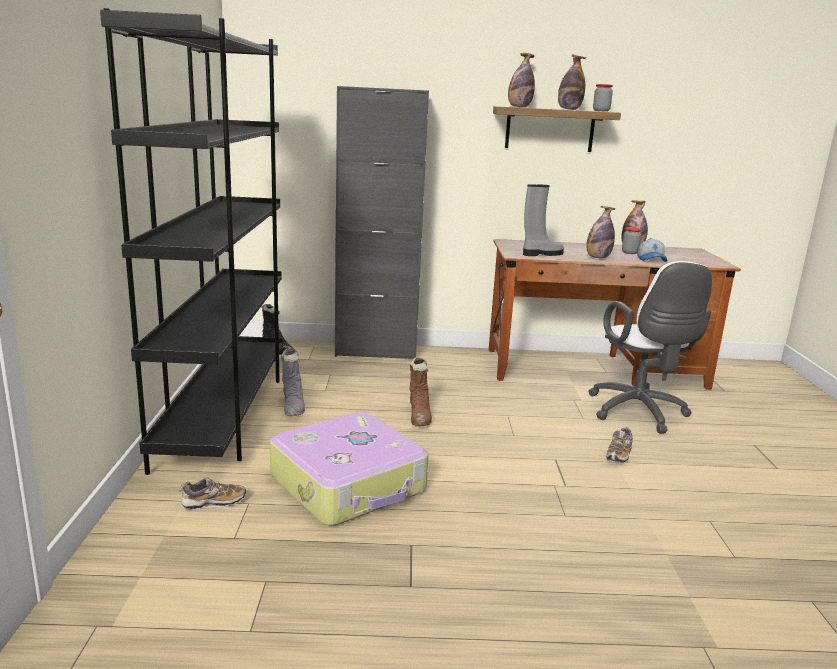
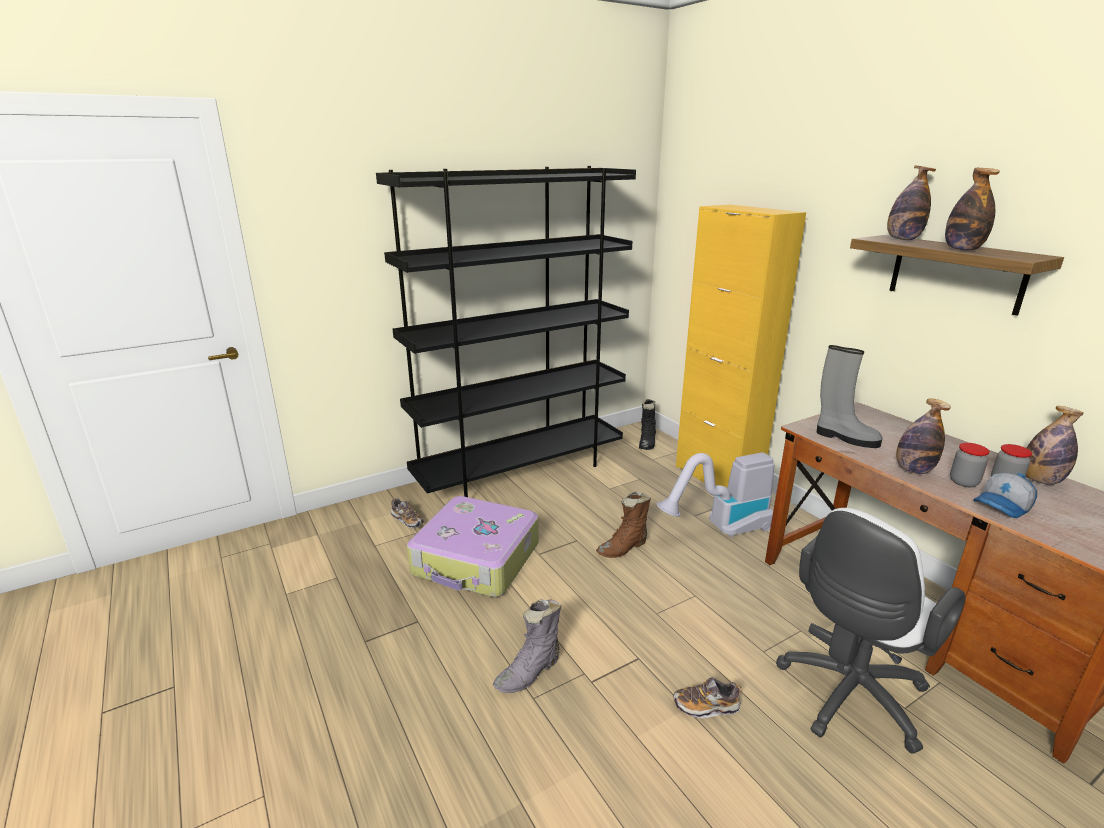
camera: 60 degrees right, 5 degrees up
(294, 407) = (564, 489): grey boot -> grey boot (529, 673)
(376, 352) = (717, 478): black cabinet -> yellow cabinet
(442, 377) = (721, 529): none -> vacuum cleaner
(601, 111) = (1019, 256): jar -> jar (963, 482)

